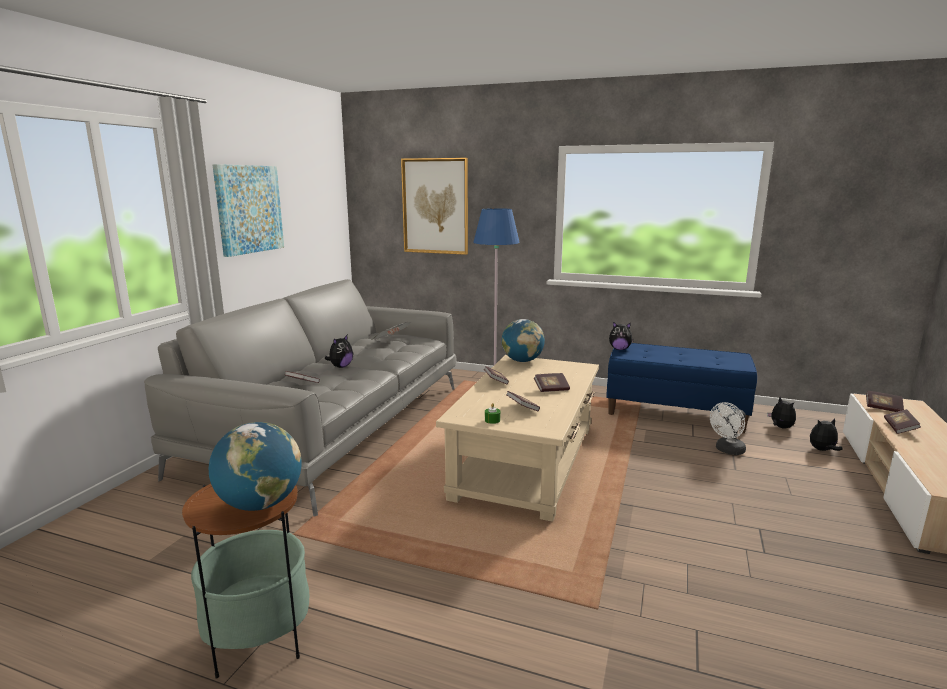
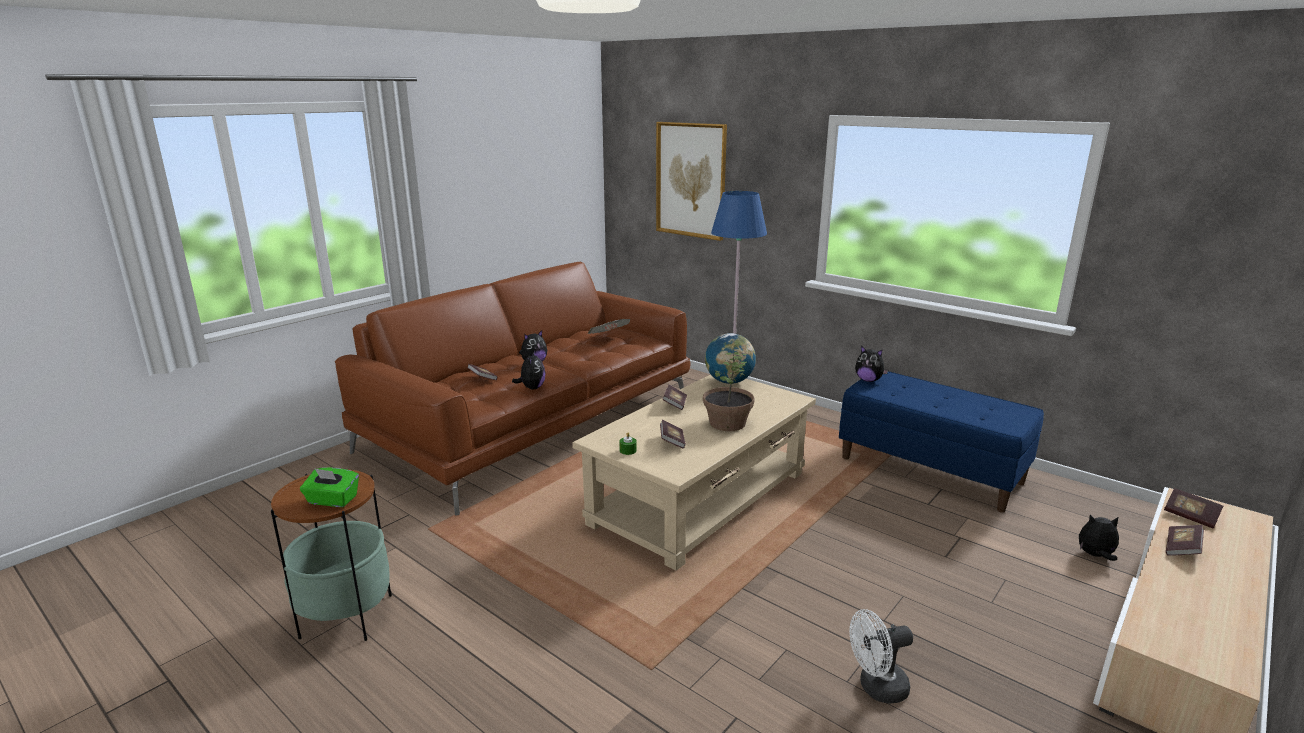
camera: 20 degrees right, 5 degrees up
(249, 209) = (470, 185): picture -> none
(260, 504) = (332, 500): globe -> green tissue box
(335, 425) = (534, 423): grey sofa -> brown sofa
(551, 389) = (727, 423): book -> potted plant
(727, 450) = (957, 531): white fan -> white fan (876, 688)
(780, 427) = (1063, 514): plush toy -> plush toy (532, 388)

